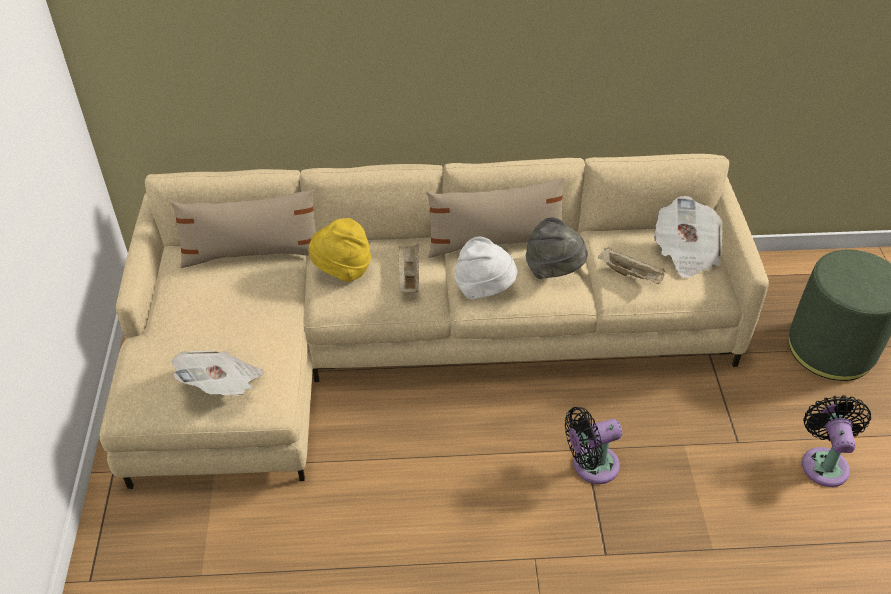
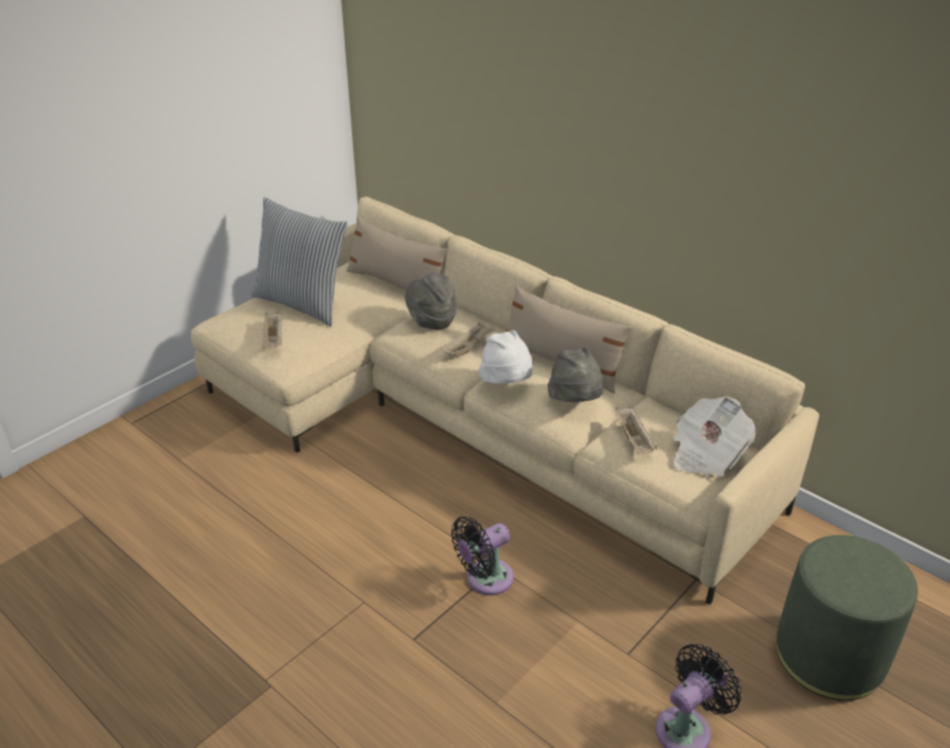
camera: 45 degrees right, 10 degrees down
(191, 329) = (302, 303): none -> pillow
(222, 386) = (273, 339): newspaper -> beige tray
(342, 270) = (431, 321): yellow hat -> grey hat
(591, 466) = (485, 579): black fan -> black fan turned 60 degrees counterclockwise

